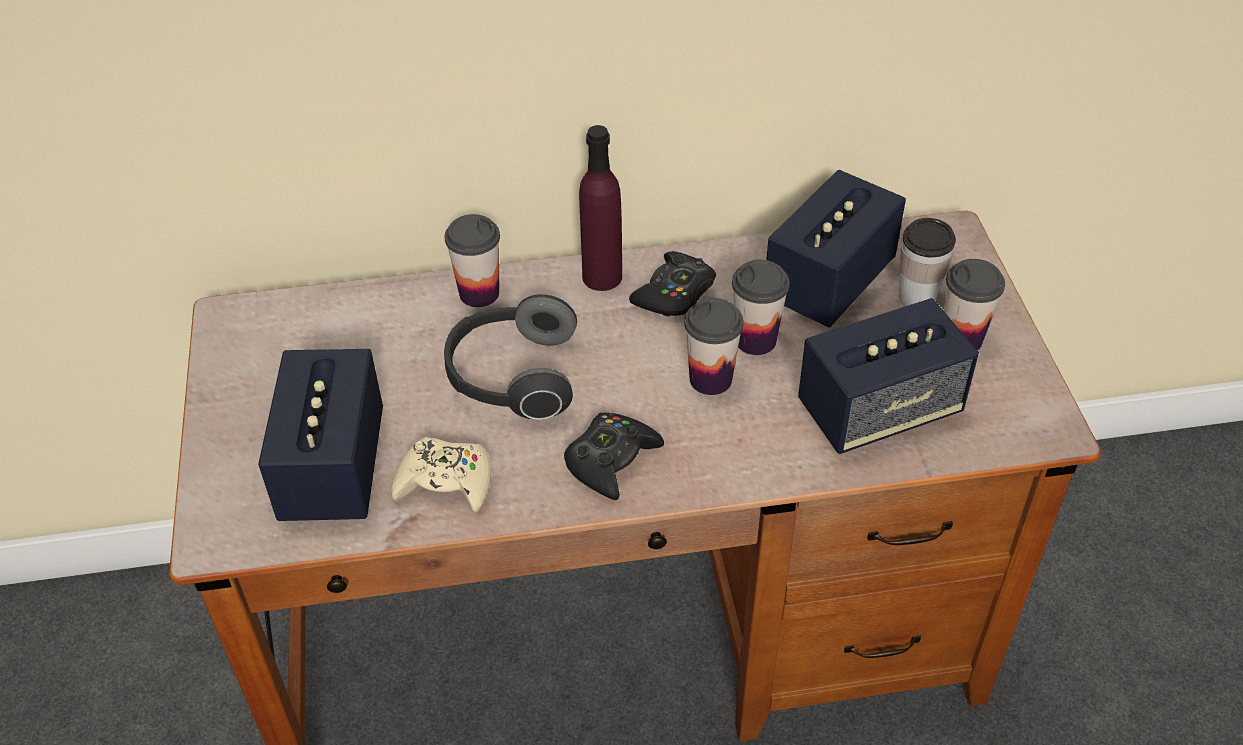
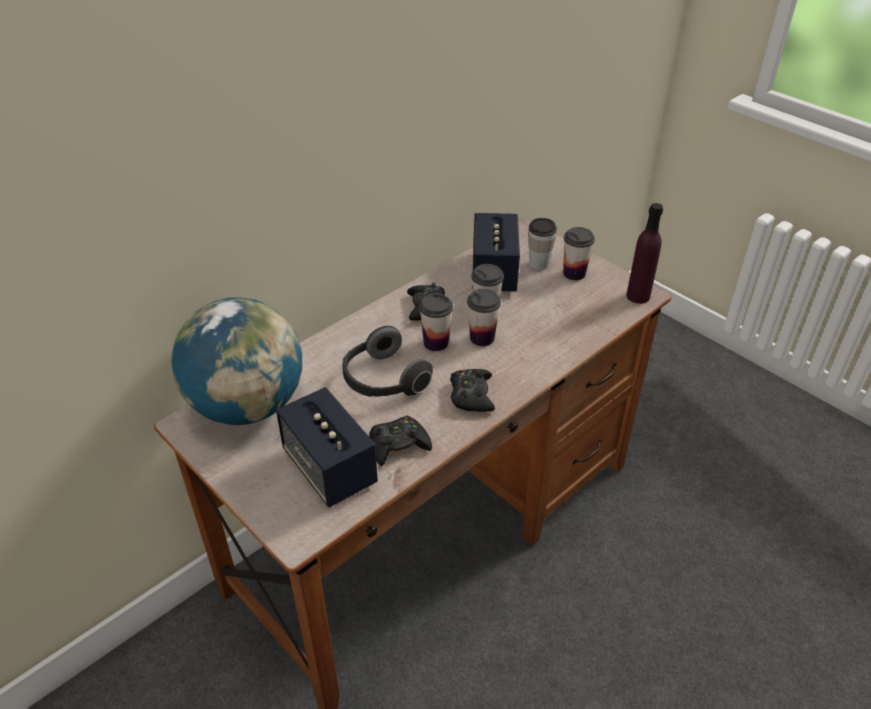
camera: 35 degrees left, 5 degrees down
(317, 329) = (248, 406): none -> globe
(445, 482) = (398, 445): beige game controller -> black game controller
(479, 293) = (324, 349): cup -> cup (436, 343)
(602, 277) = (382, 315): purple bottle -> purple bottle (638, 296)
(879, 410) = (569, 318): speaker -> none

